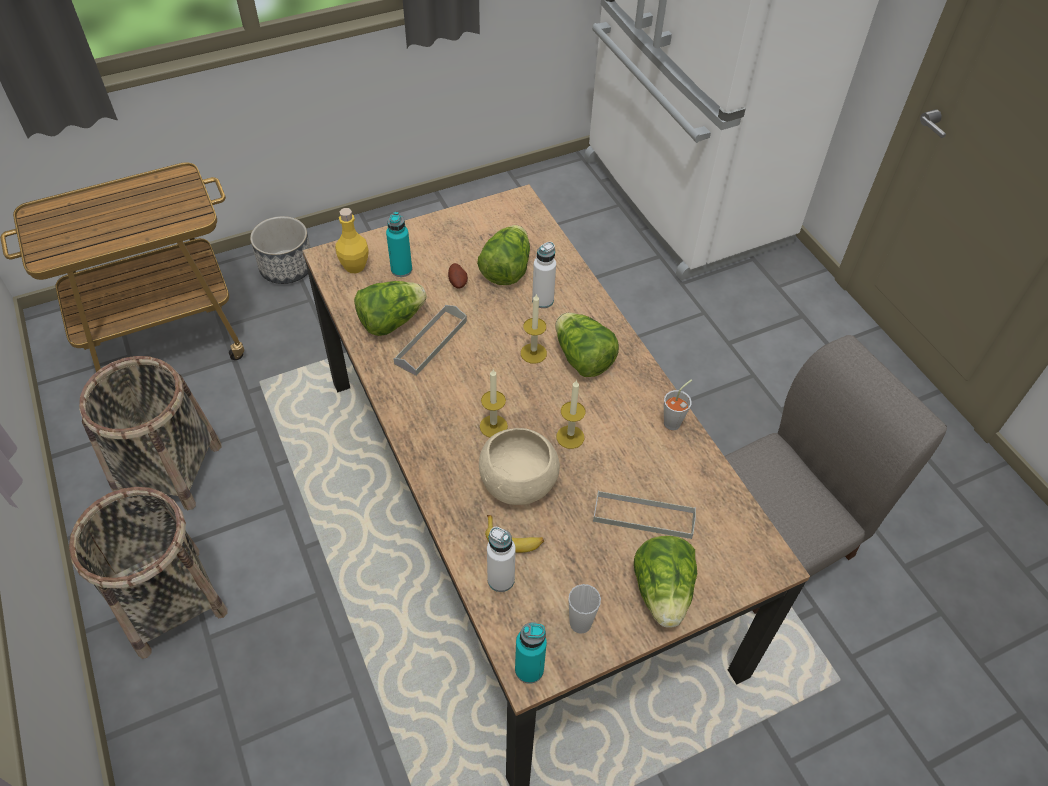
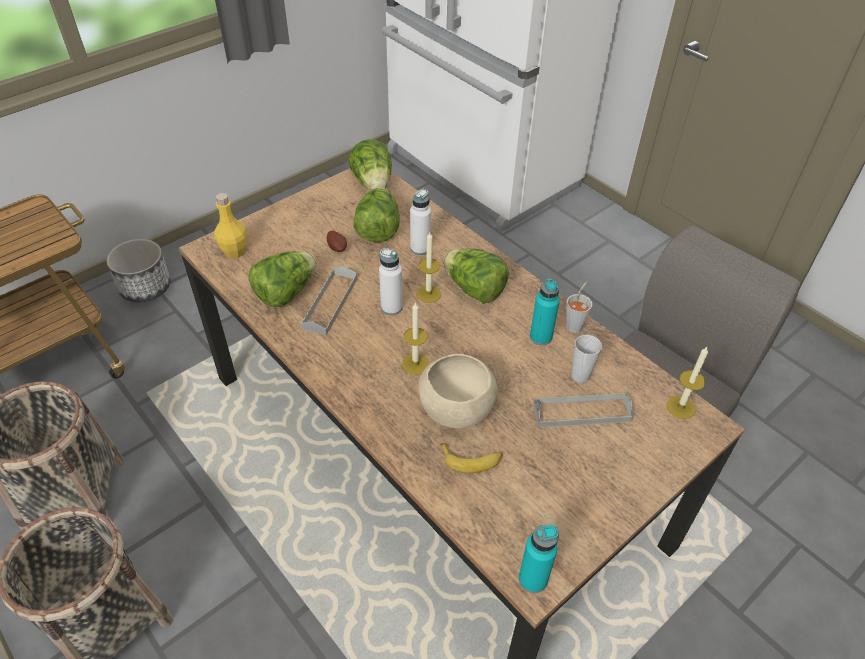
camera: 15 degrees left, 5 degrees down
(401, 269) = (280, 247): turquoise bottle -> turquoise bottle (540, 337)
(501, 579) = (474, 501): white bottle -> white bottle (391, 307)
(570, 437) = (489, 358): candle -> candle (680, 407)
(580, 623) = (563, 522): cup -> cup (580, 376)
(663, 592) = (626, 474): lettuce -> lettuce (373, 183)

